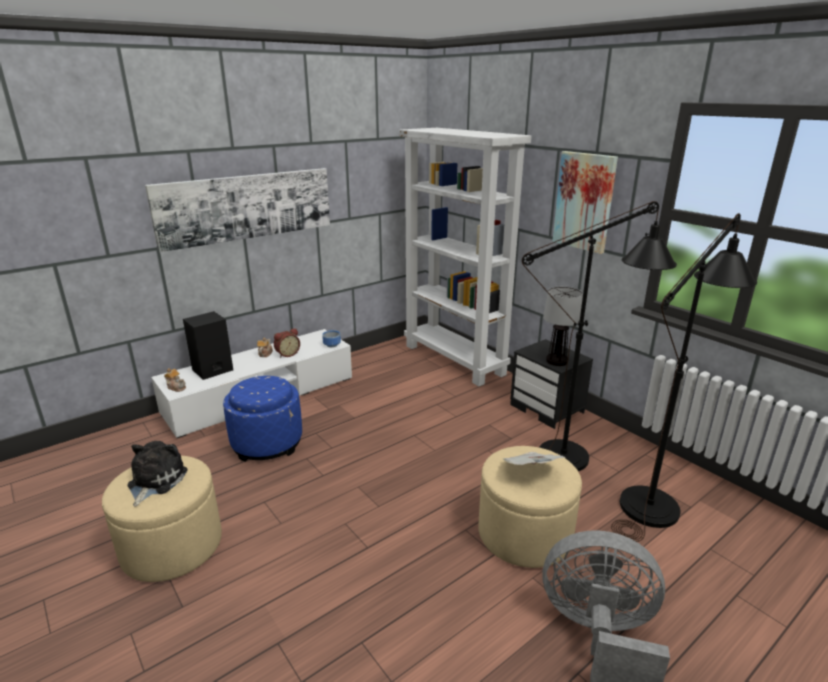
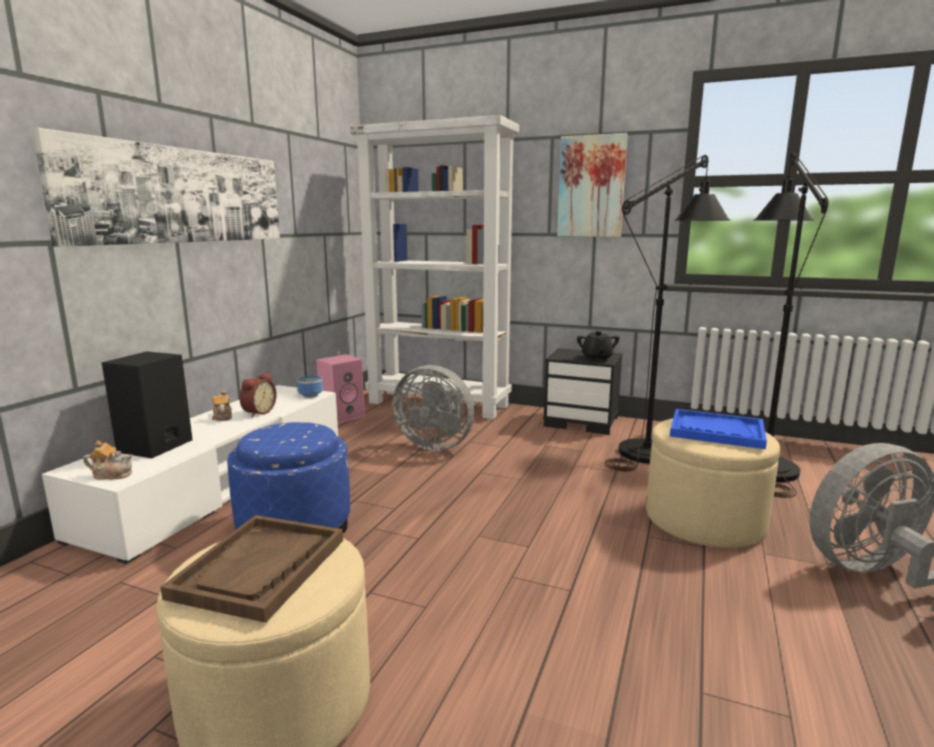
camera: 30 degrees left, 10 degrees down
(155, 481) = (260, 568): plush toy -> brown tray
(376, 355) = (342, 416): none -> pink speaker
(411, 400) = (436, 444): none -> grey fan
(531, 471) = (716, 431): newspaper -> blue tray
(557, 361) = (596, 358): table lamp -> black teapot

